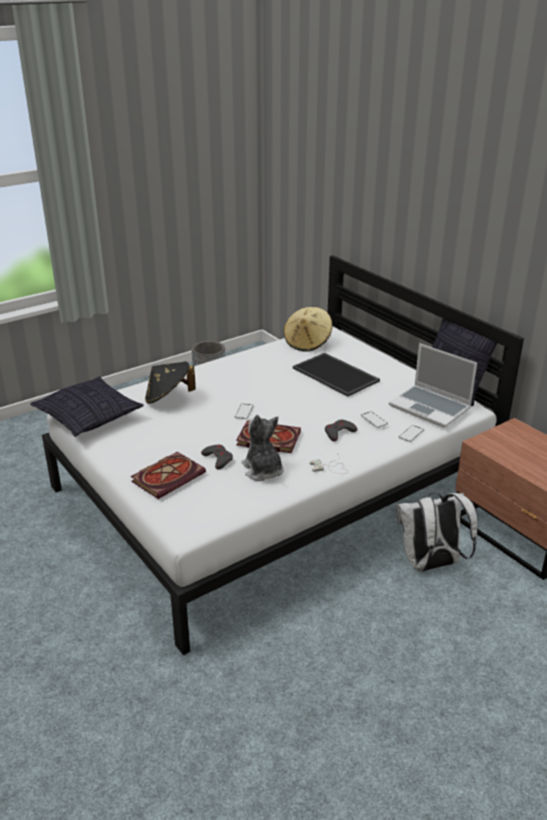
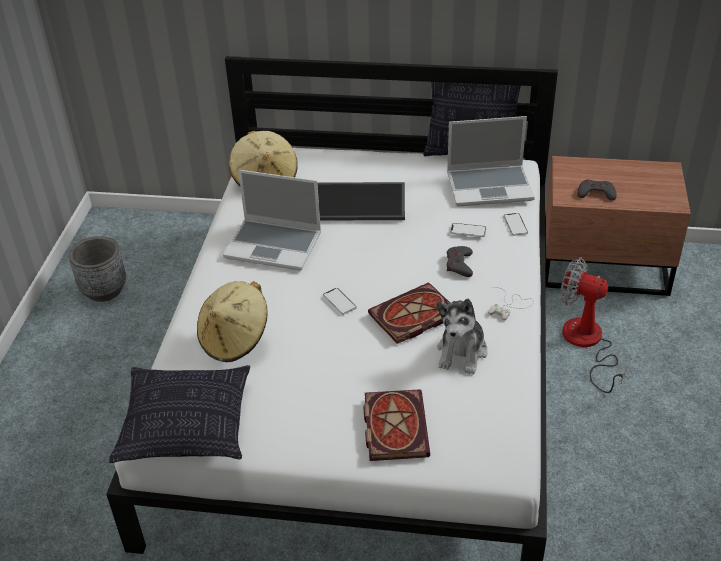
camera: 45 degrees left, 10 degrees up
(168, 398) = (235, 339): black hat -> beige hat
(218, 459) = (404, 371): grey game controller -> grey game controller (596, 193)
(259, 371) = (275, 245): none -> laptop
(263, 470) = (462, 352): plush toy -> plush toy turned 90 degrees counterclockwise
(430, 565) = (587, 344): white backpack -> fan

